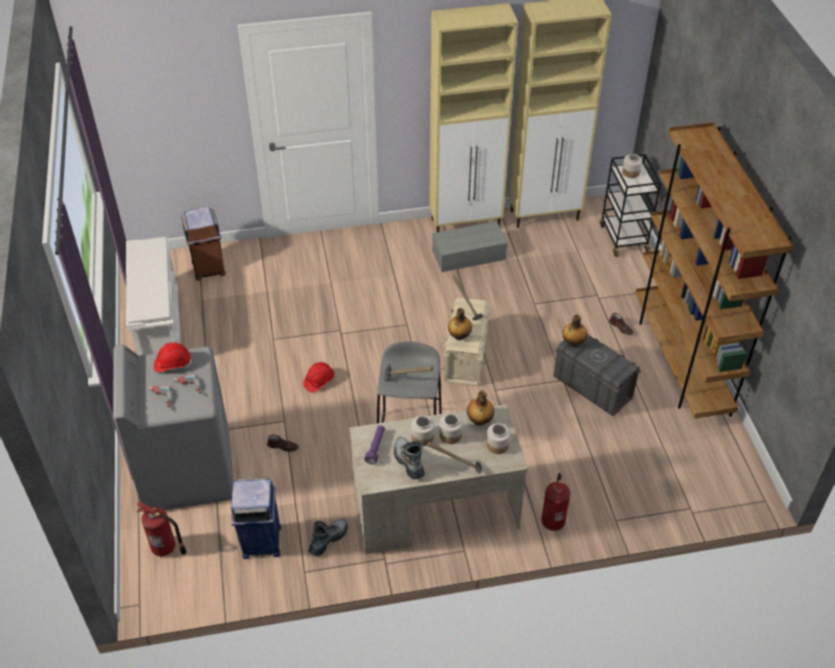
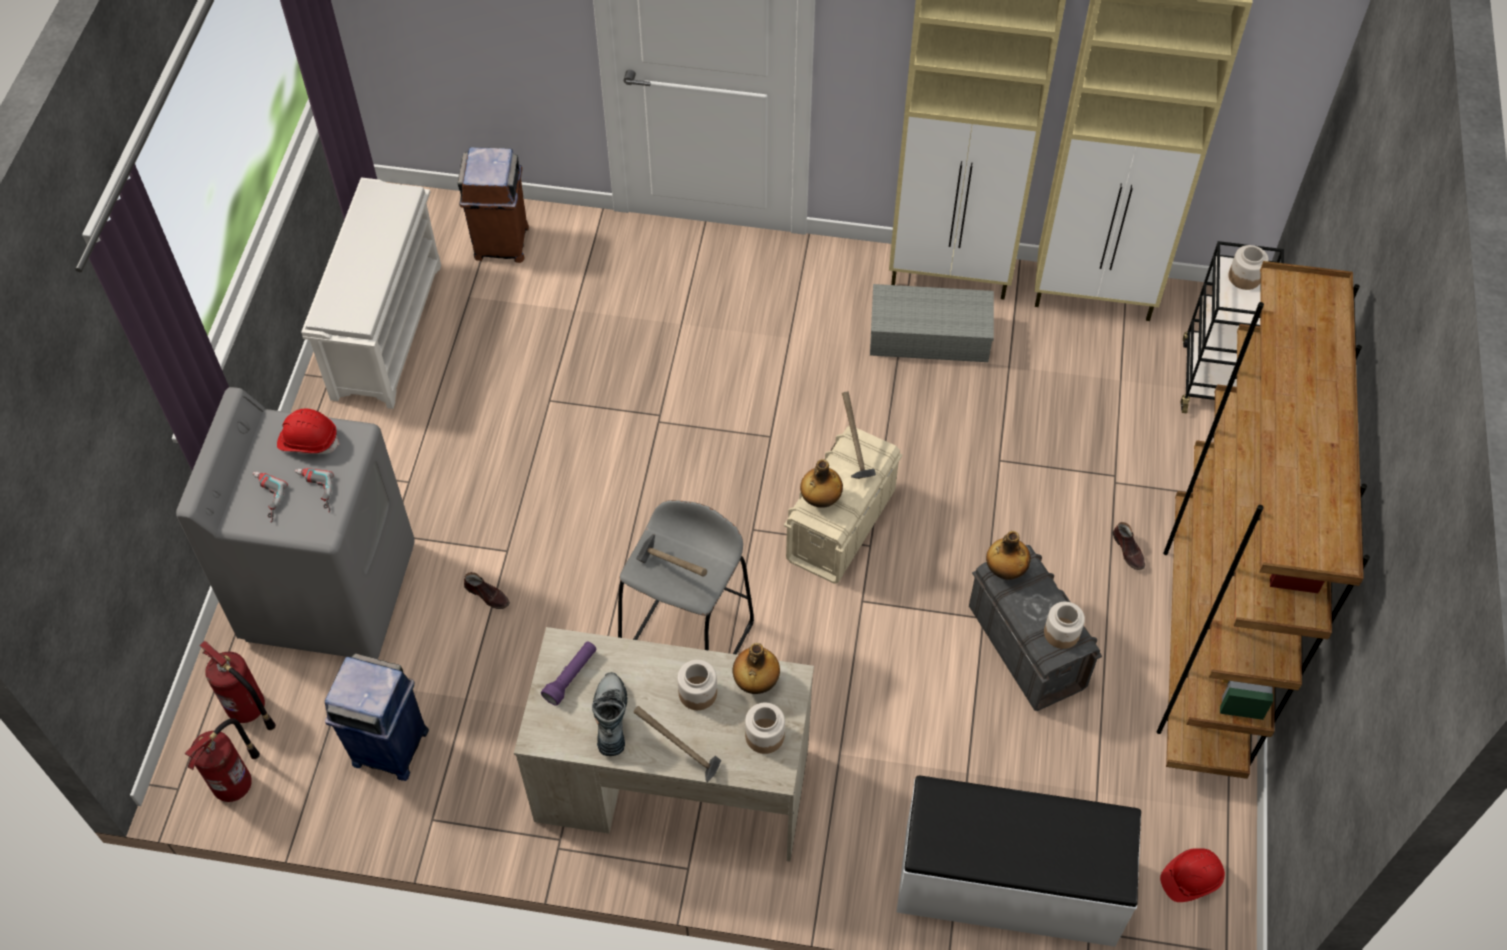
camera: 20 degrees right, 10 degrees up
(319, 381) = (588, 498): red hard hat -> red hard hat (1190, 878)
(328, 540) = (489, 778): boot -> none
(422, 437) = (652, 681): jar -> jar (1062, 633)
(553, 520) = (852, 866): fire extinguisher -> fire extinguisher (235, 783)
(640, 504) = (1009, 885): none -> white bench

